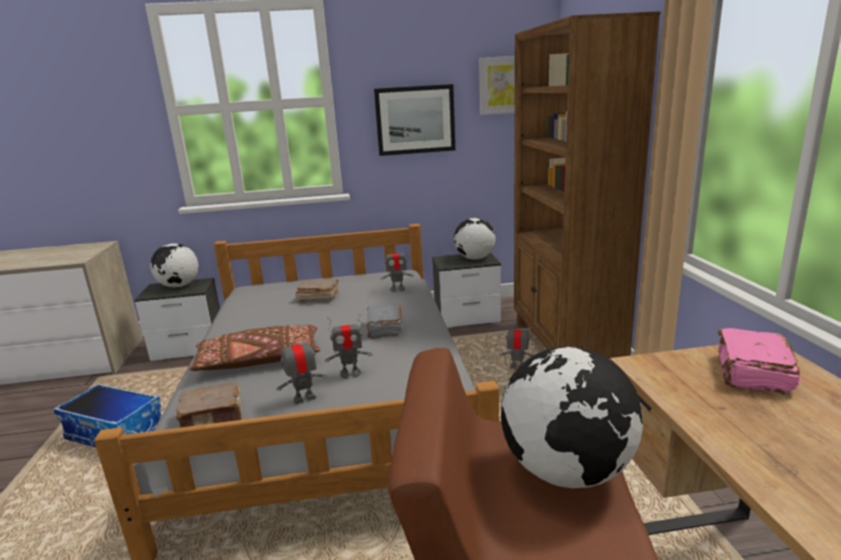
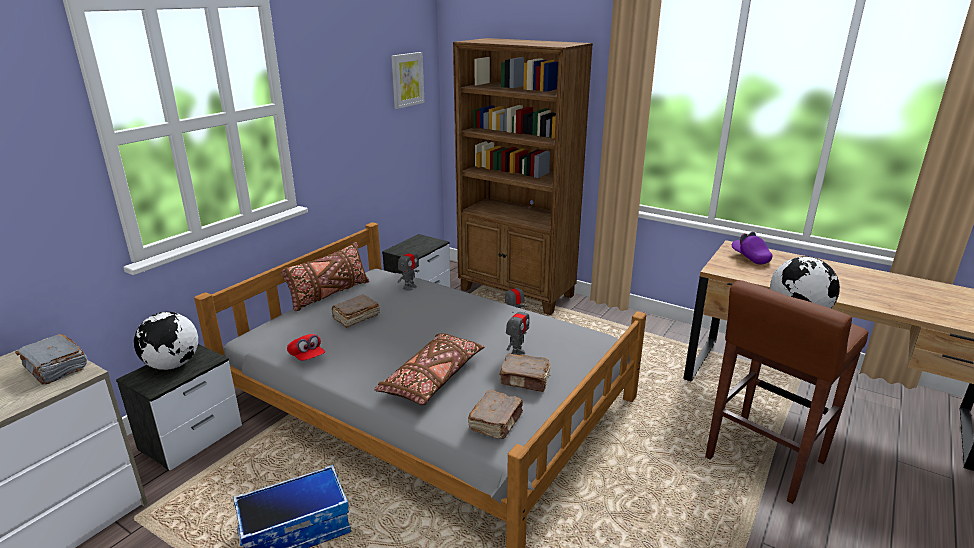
camera: 50 degrees left, 5 degrees up
(240, 310) = (307, 357): none -> red cap
(304, 398) = (525, 380): toy robot -> brown book
(343, 277) = (329, 294): none -> brown pillow
(384, 329) = (469, 318): grey book -> grey book (55, 368)
(415, 120) = (350, 119): picture -> none
(474, 258) = (422, 243): globe -> none
(752, 373) = (750, 258): pink book -> purple cap

